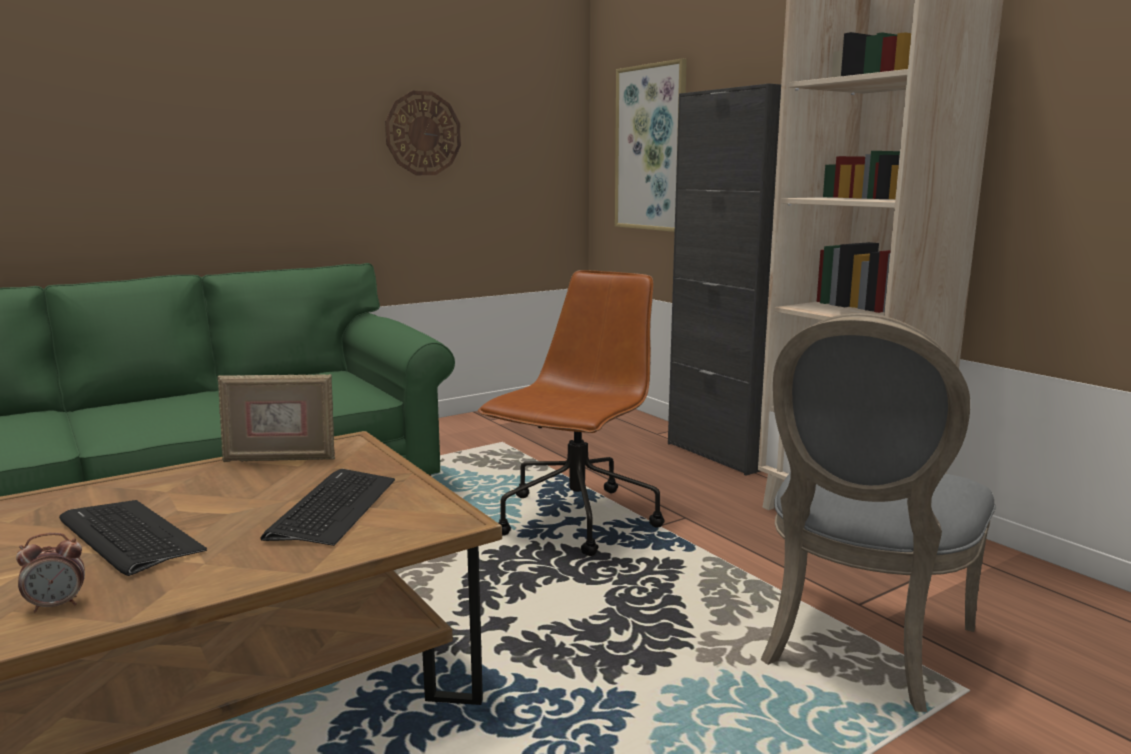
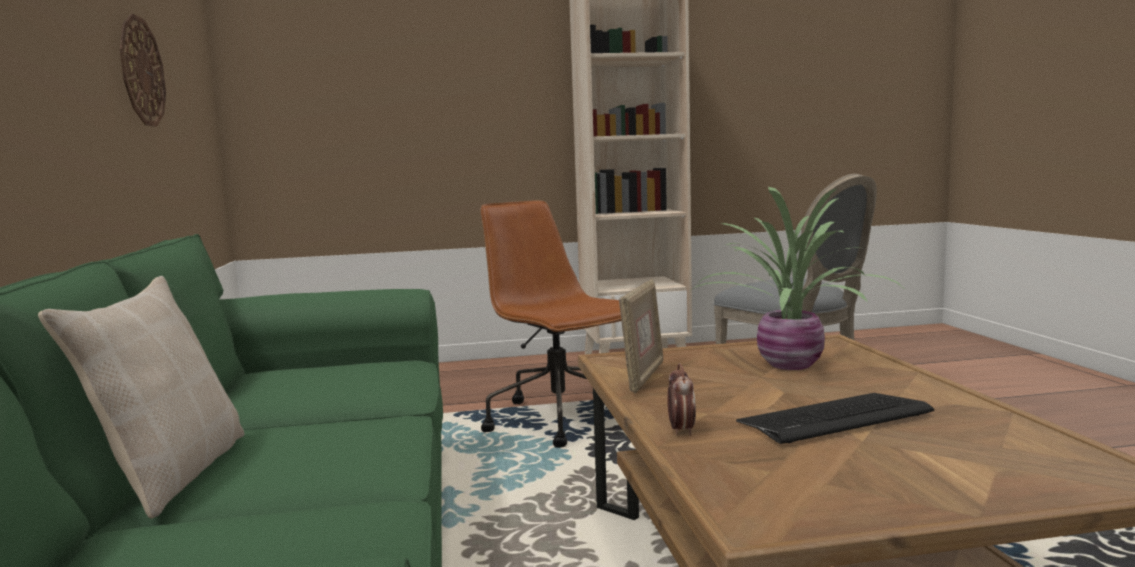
camera: 65 degrees left, 5 degrees down
(57, 605) = (988, 432): alarm clock -> alarm clock (681, 430)
(131, 401) = (171, 474): none -> beige pillow
(333, 508) = (788, 365): keyboard -> potted plant
(651, 148) = (331, 107): picture -> none
(722, 454) = (489, 364): black cabinet -> none

